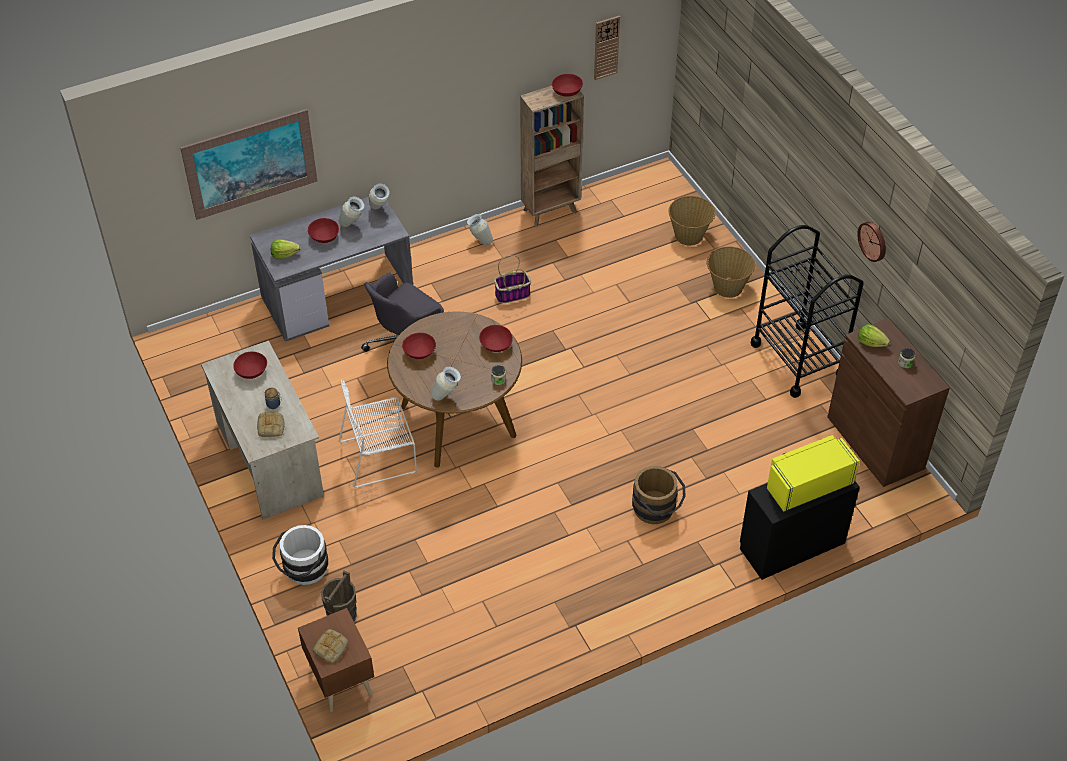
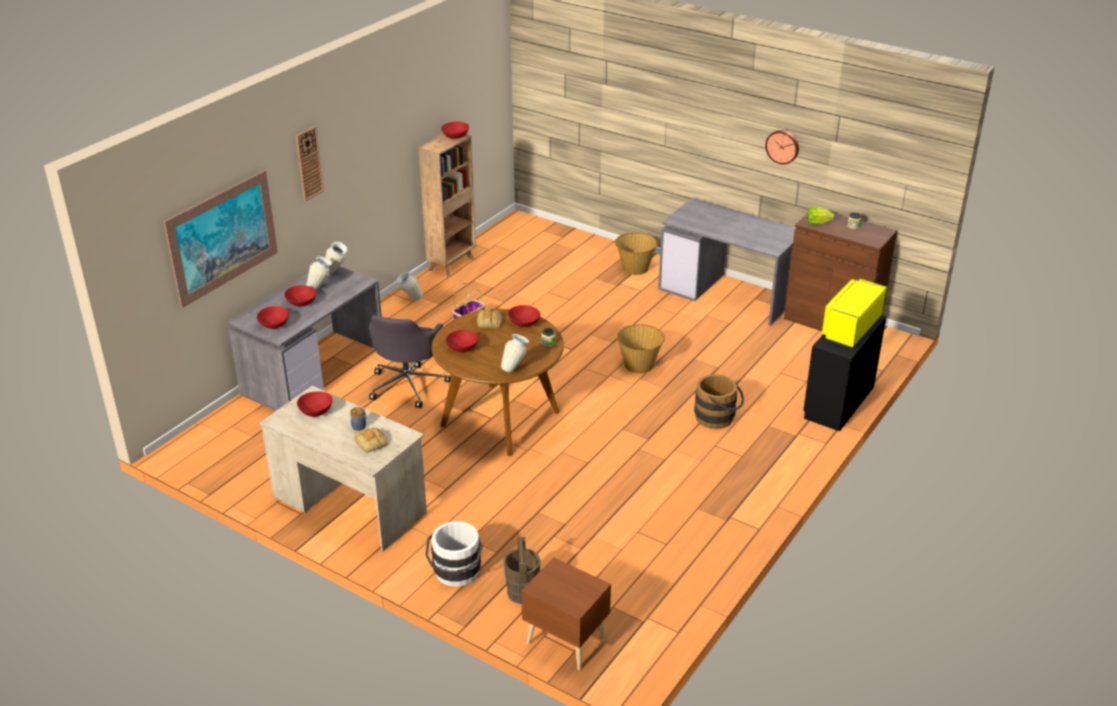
camera: 30 degrees left, 15 degrees down
(284, 254) = (274, 324): lettuce -> red bowl
(331, 648) = (568, 593): bread -> bread (489, 322)
(380, 456) = (453, 466): white chair -> none
(606, 47) = (469, 98): wall clock -> wall clock (309, 163)
(689, 235) = (576, 248): basket -> basket (639, 365)
(798, 359) = (728, 293): black cart -> grey desk

